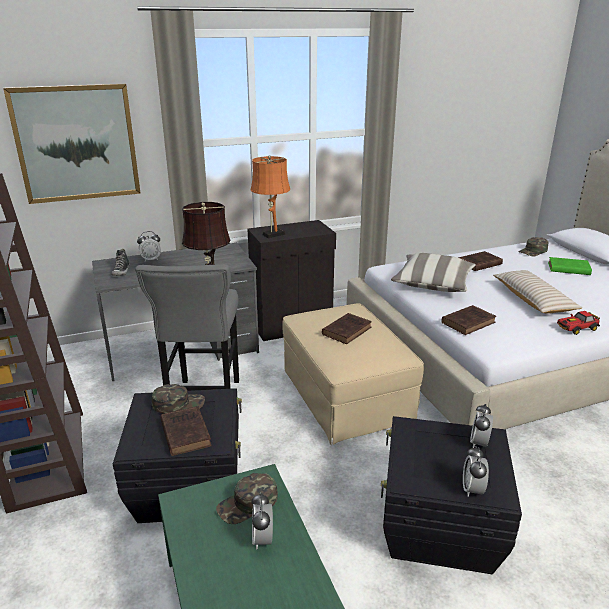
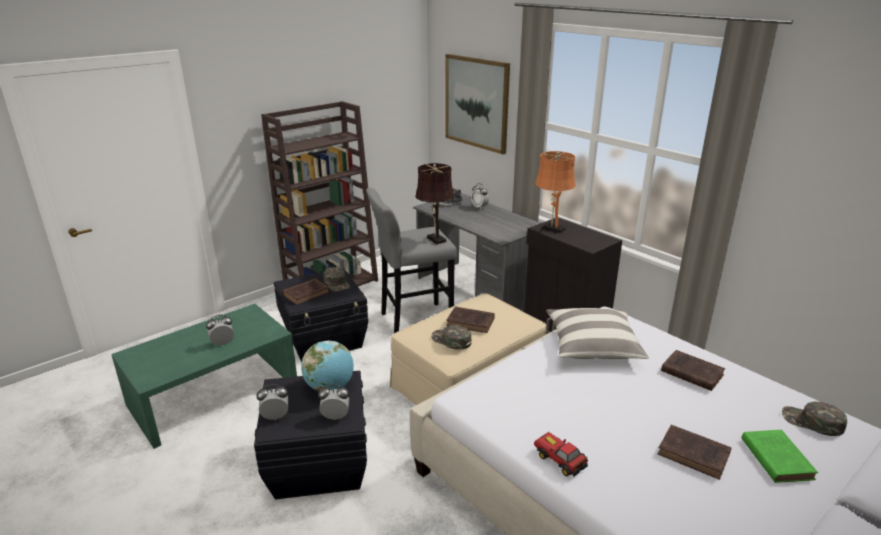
camera: 70 degrees right, 0 degrees up
(248, 504) = (251, 332): green cap -> green cap (451, 340)
(423, 440) = (330, 387): none -> globe
(469, 322) = (513, 376): brown book -> brown book (695, 455)
(533, 300) = (617, 422): beige pillow -> none

